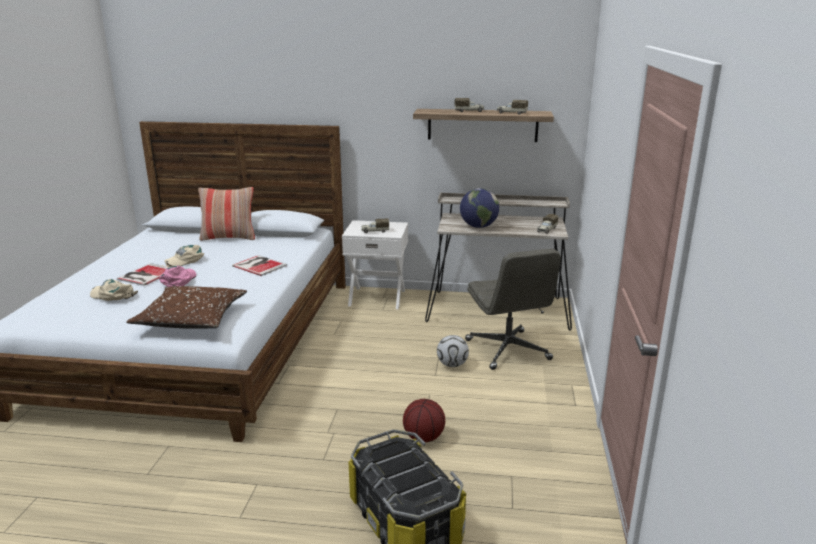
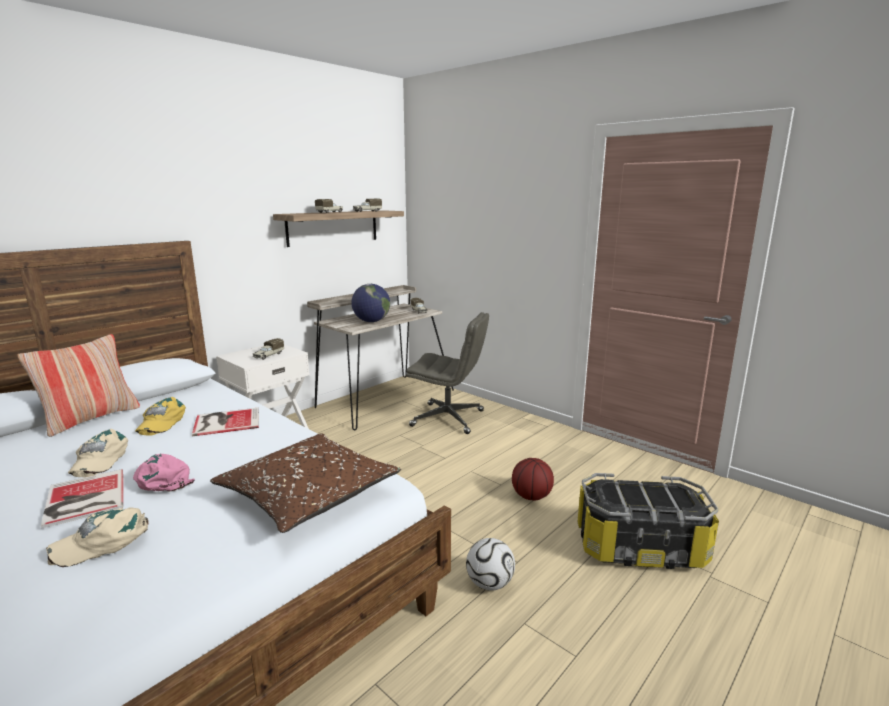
camera: 55 degrees left, 5 degrees down
(242, 252) = (161, 422): none -> yellow cap
(452, 365) = (439, 445): football -> football (489, 584)

